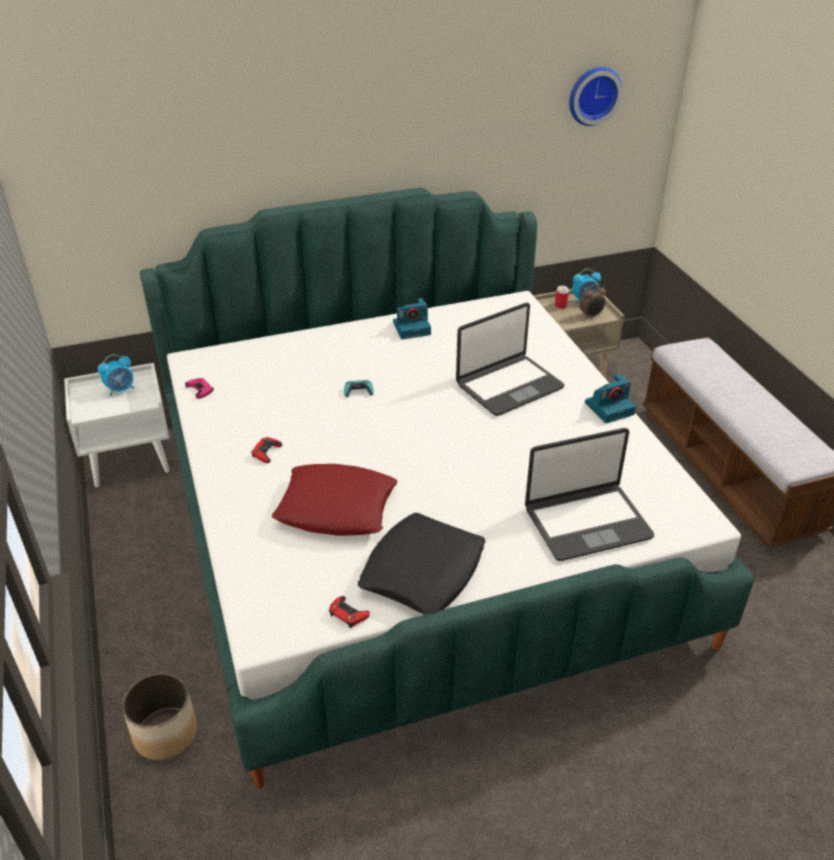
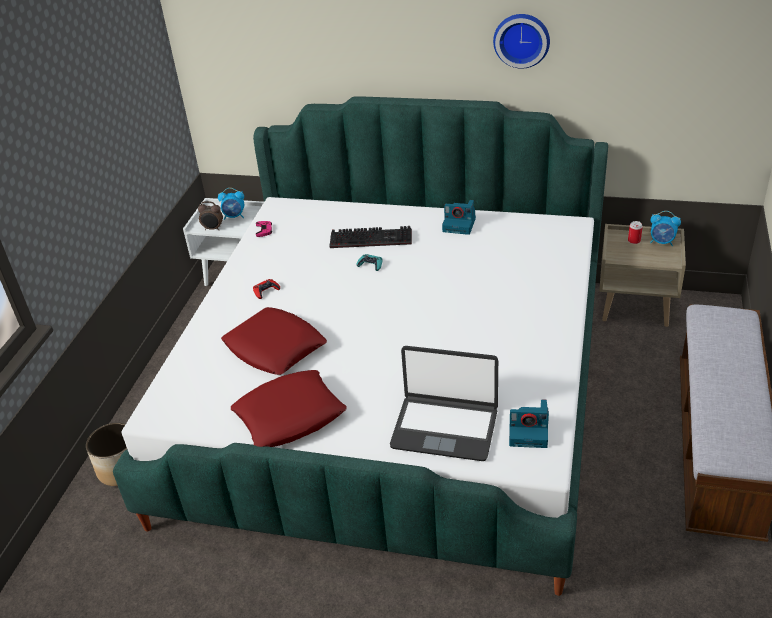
camera: 35 degrees right, 0 degrees up
(334, 365) = (372, 238): none -> keyboard
(348, 614) = (214, 425): red game controller -> none
(423, 572) = (289, 416): black pillow -> red pillow
(508, 385) = (492, 296): laptop -> none
(591, 316) = (655, 257): alarm clock -> alarm clock (213, 229)
(593, 95) = (685, 40): wall clock -> wall clock (522, 39)
(610, 408) = (561, 342): camera -> camera (529, 431)

